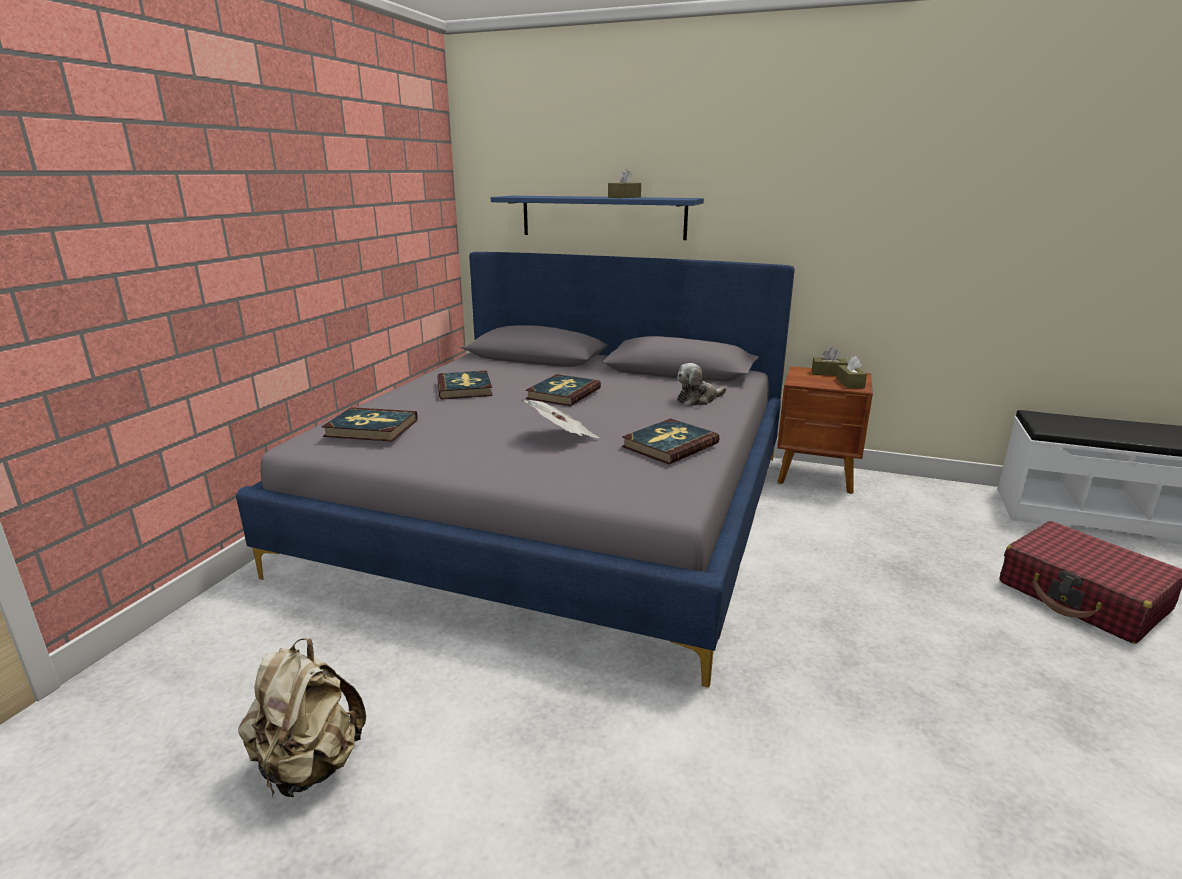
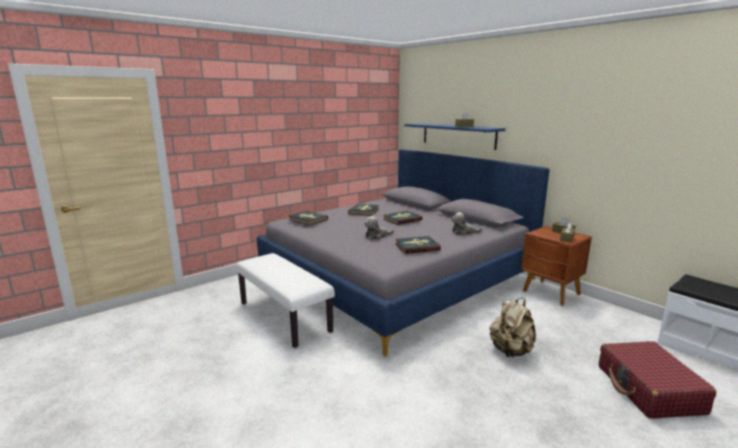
camera: 30 degrees right, 5 degrees down
(309, 765) = (229, 331): beige backpack -> beige backpack (511, 351)
(419, 671) = (285, 317): none -> white bench
(562, 437) = (377, 236): newspaper -> plush toy

